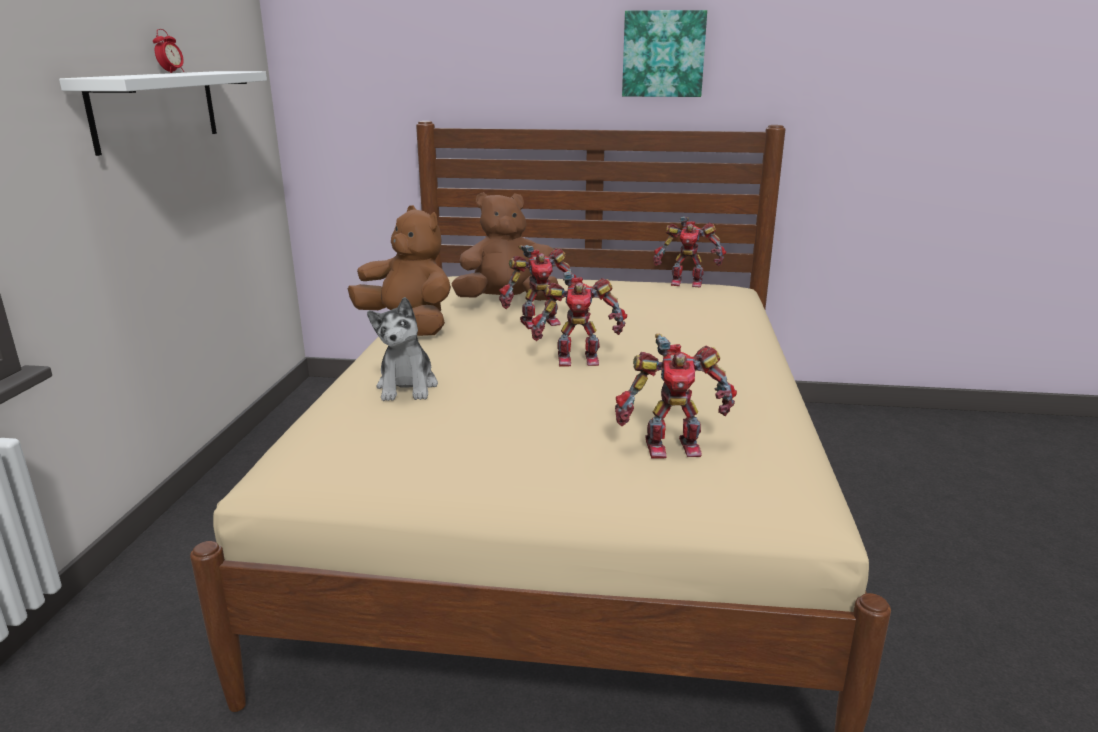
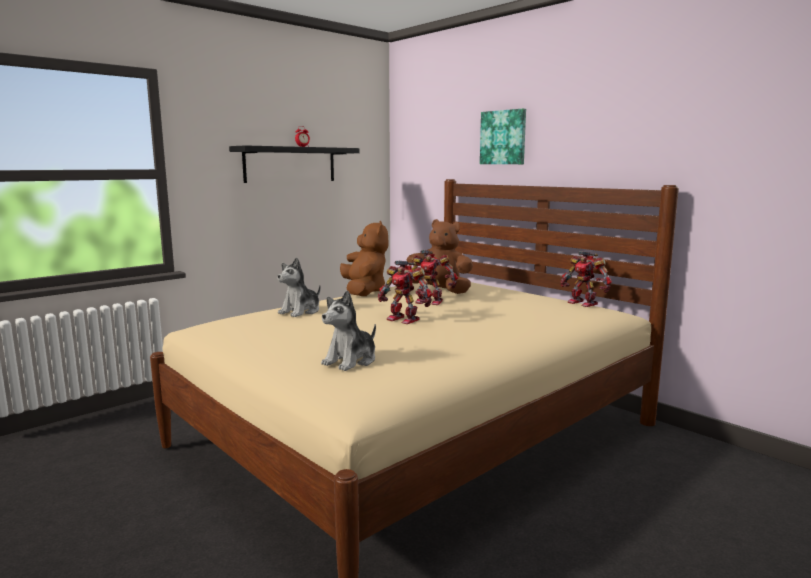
camera: 40 degrees right, 10 degrees down
(156, 109) = (290, 164): white shelf -> black shelf
(663, 54) = (594, 132): picture -> picture (503, 137)
(671, 446) = (351, 361): toy robot -> plush toy

